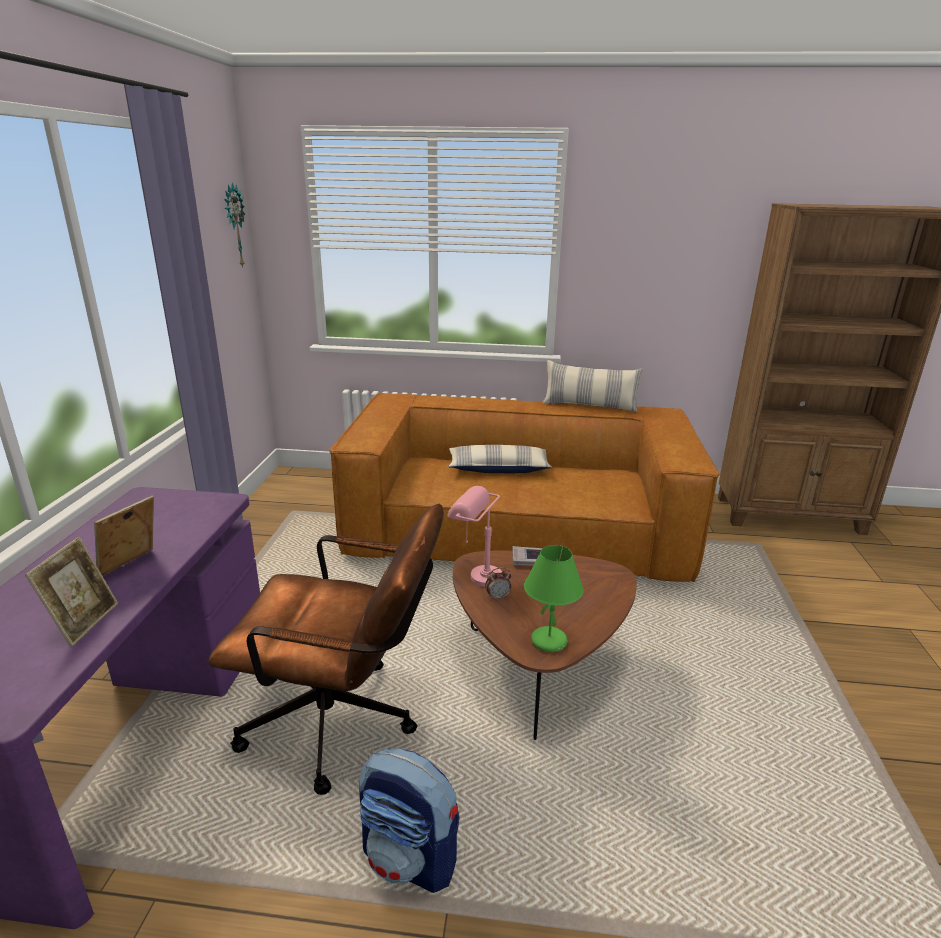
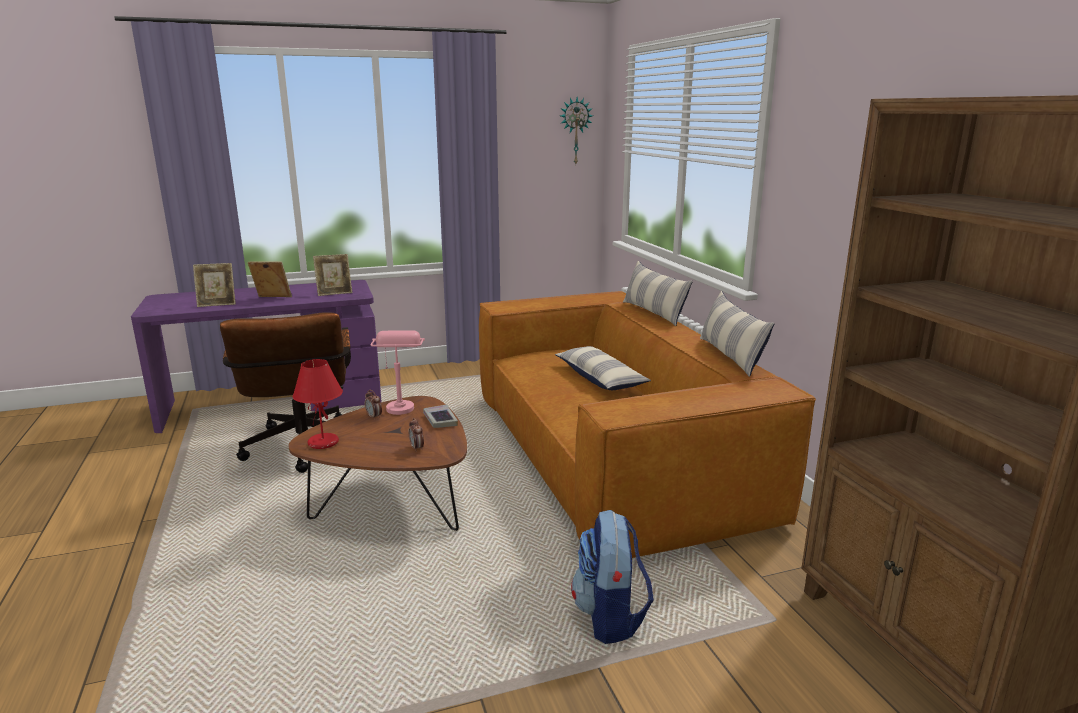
camera: 65 degrees right, 5 degrees down
(183, 515) = (334, 293): none -> picture frame
(411, 858) = (197, 498): backpack -> backpack (610, 617)
(459, 399) = (653, 312): none -> pillow
(550, 641) = (323, 443): green table lamp -> red table lamp
(595, 585) = (417, 448): none -> alarm clock

